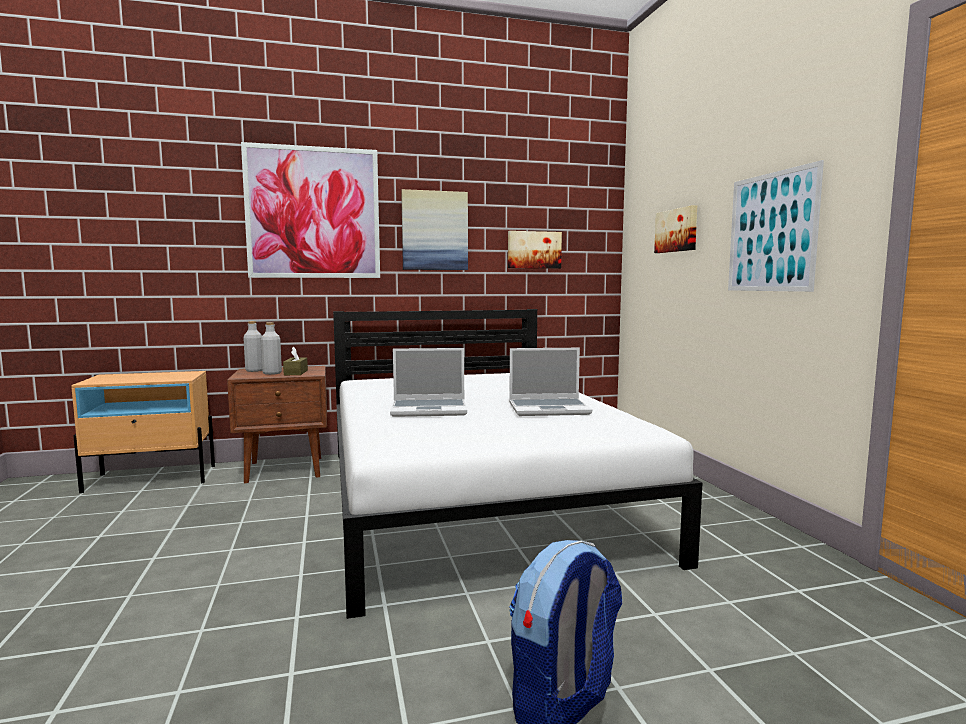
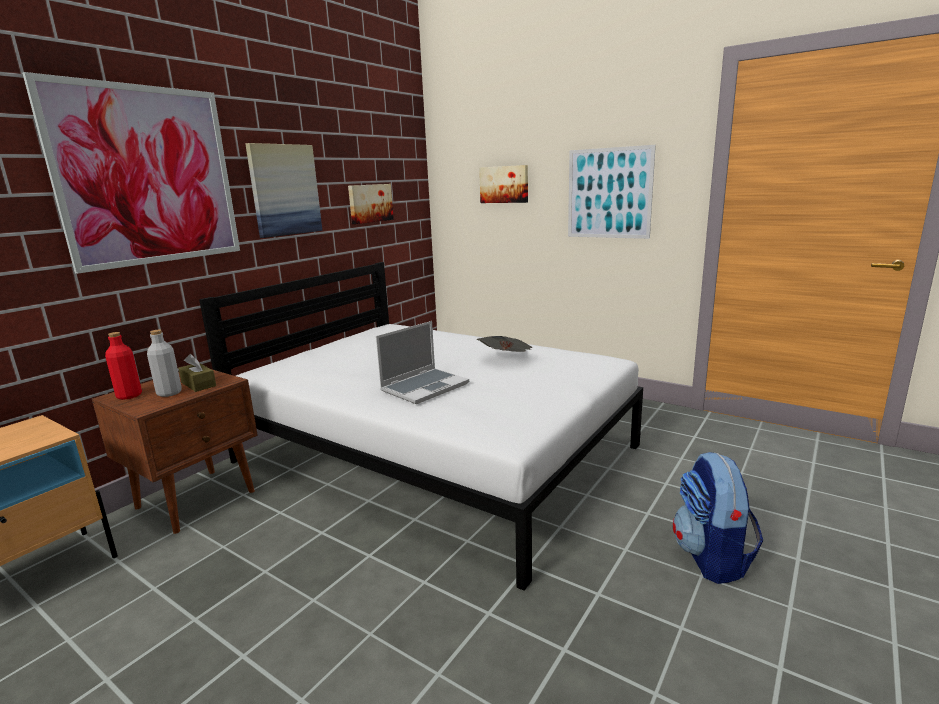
camera: 40 degrees left, 10 degrees up
(254, 370) = (129, 395): grey bottle -> red bottle
(549, 409) = (506, 359): laptop -> newspaper

